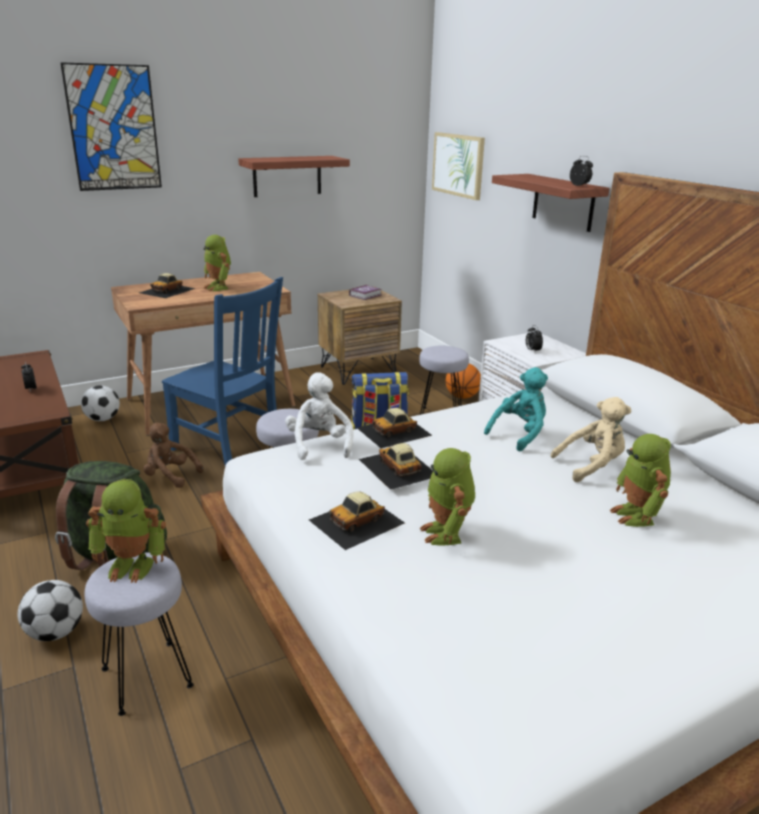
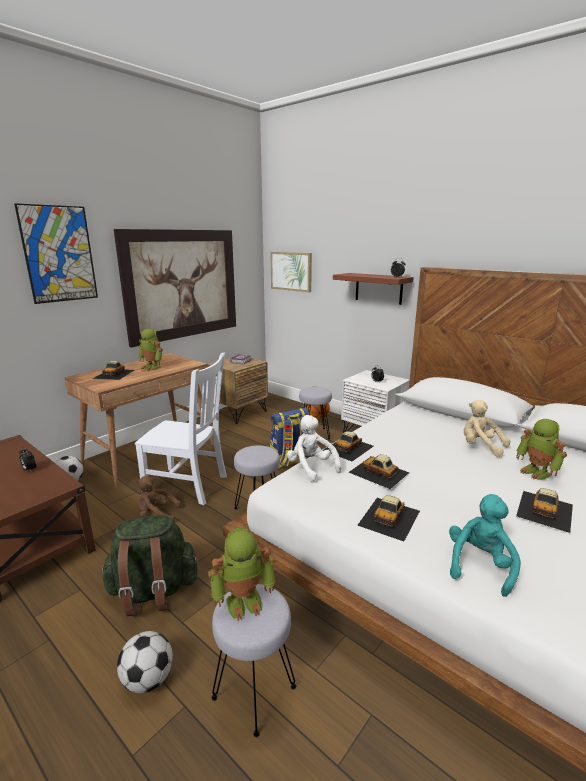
camera: 20 degrees left, 5 degrees down
(229, 449) = (188, 485): blue chair -> white chair
(287, 176) = (182, 284): shelf -> picture
(447, 533) = (451, 511): toy robot -> none
(519, 434) = (422, 434): turquoise plush toy -> turquoise plush toy (479, 565)
(583, 563) = (545, 510): none -> toy car
(591, 466) = (480, 446): beige plush toy -> beige plush toy turned 105 degrees counterclockwise

